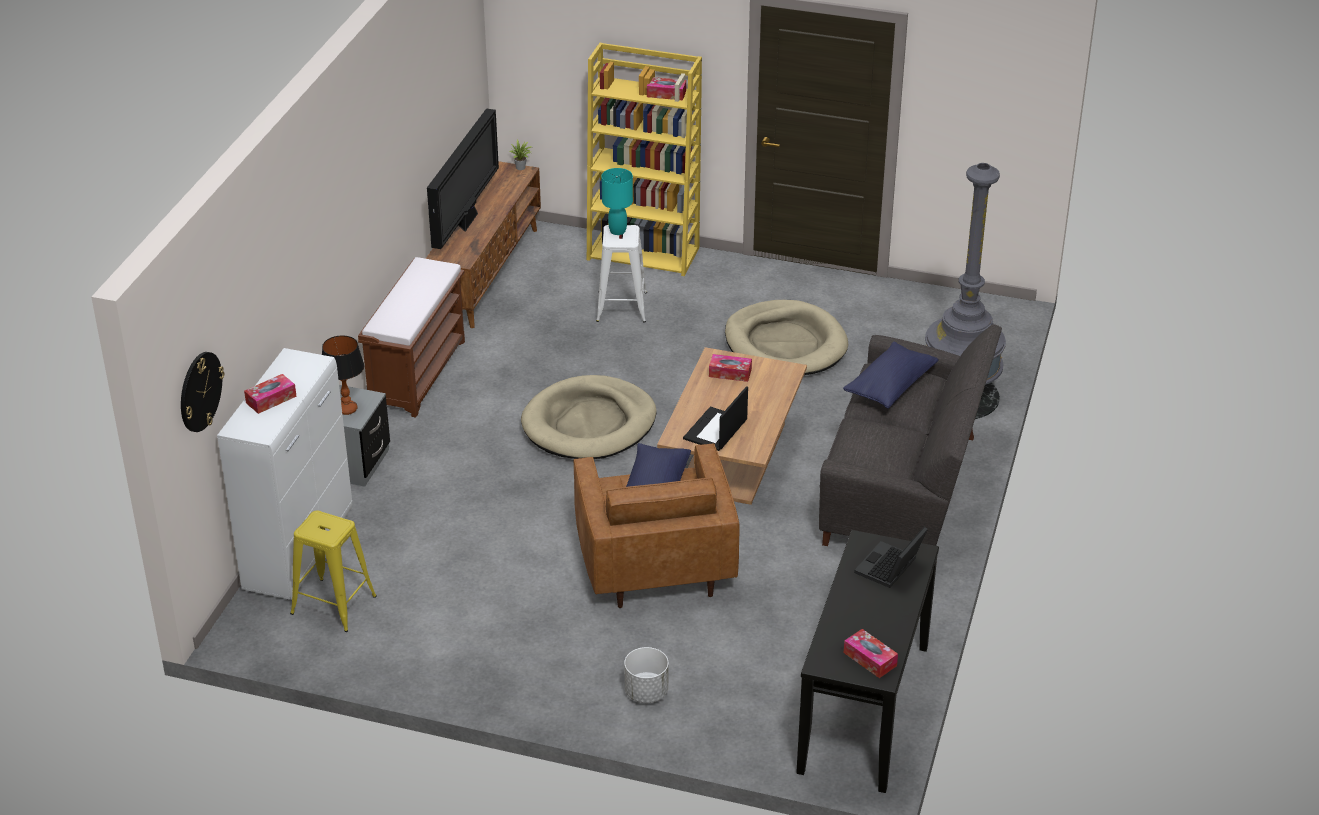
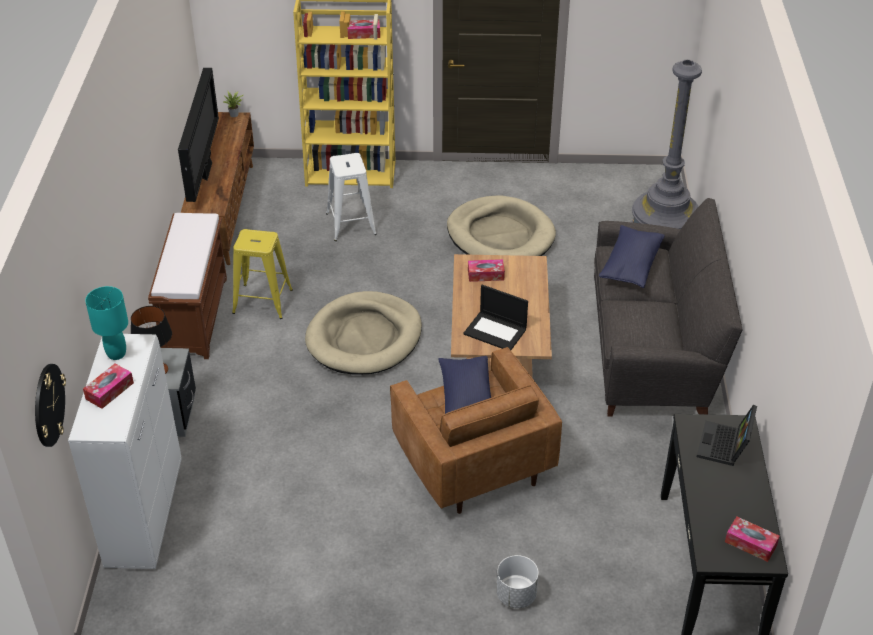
camera: 15 degrees left, 5 degrees up
(333, 605) = (196, 565): yellow stool -> yellow stool (262, 301)
(617, 231) = (343, 160): turquoise table lamp -> turquoise table lamp (116, 353)
(715, 430) = (496, 331): laptop -> laptop turned 75 degrees counterclockwise

